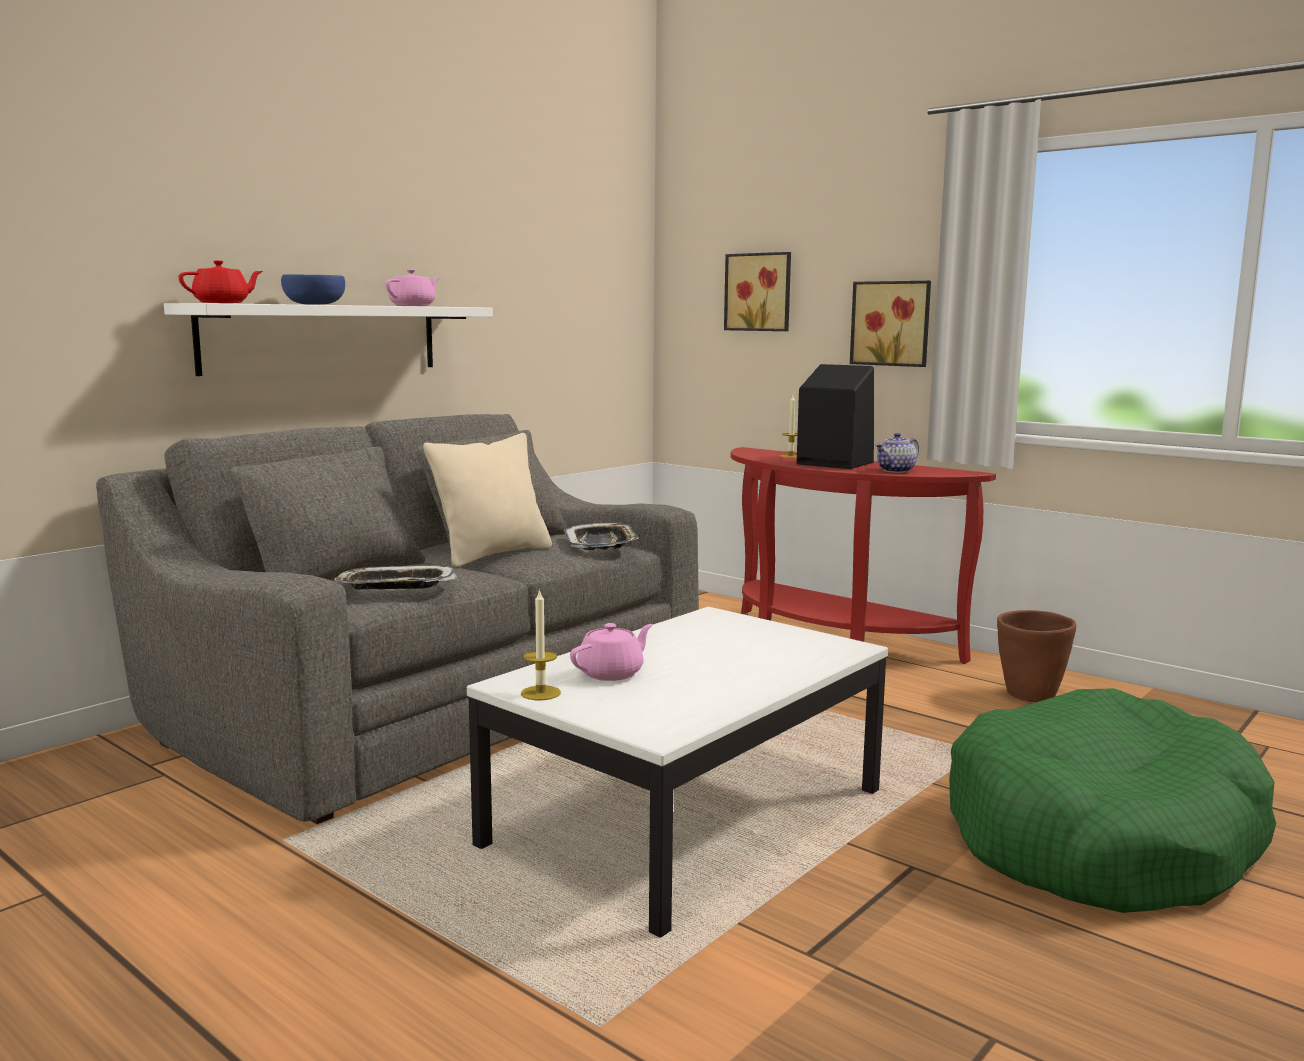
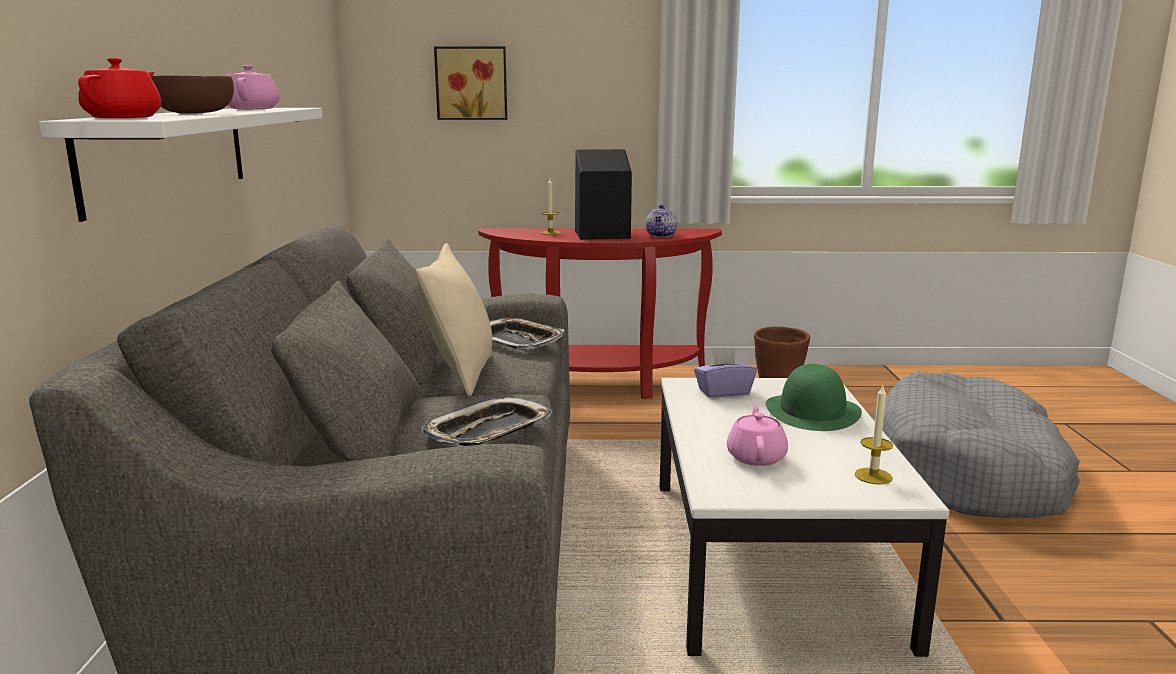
camera: 40 degrees left, 5 degrees up
(315, 304) = (196, 113): blue bowl -> brown bowl
(540, 693) = (760, 493): candle -> candle (873, 476)
(729, 628) = (723, 392): none -> purple tissue box
(767, 661) = (812, 411): none -> green hat
(892, 323) = (608, 111): picture -> none
(1100, 838) = (969, 473): green dog bed -> grey dog bed

